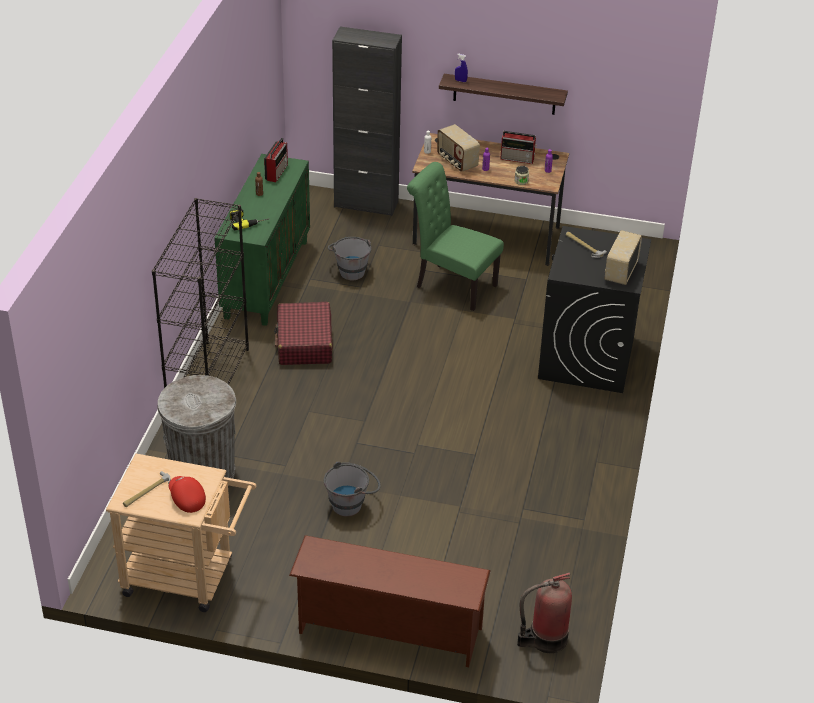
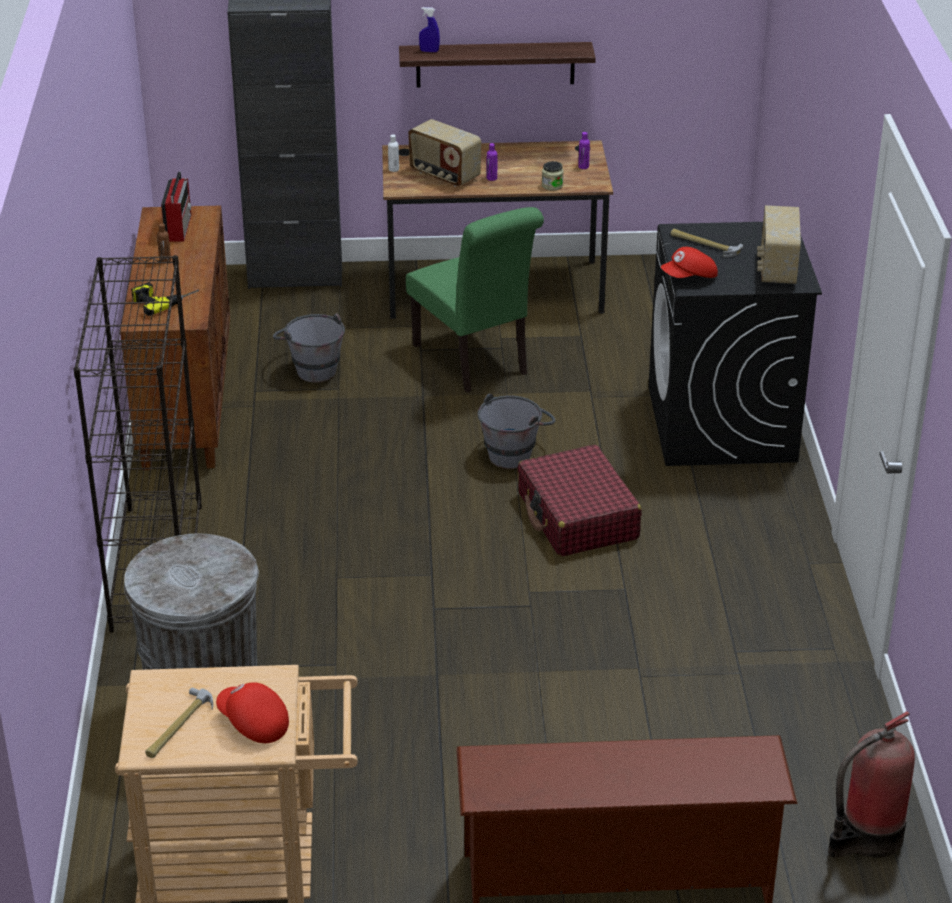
camera: 15 degrees left, 5 degrees down
(266, 278) = (185, 402): green cabinet -> brown cabinet
(304, 343) = (286, 481): red suitcase -> red suitcase (577, 517)
(352, 503) = (468, 699): grey bucket -> grey bucket (515, 452)
(451, 285) = (475, 362): green chair -> green chair turned 135 degrees counterclockwise
(518, 159) = (532, 158): radio -> none
(562, 267) = (689, 277): none -> red cap

